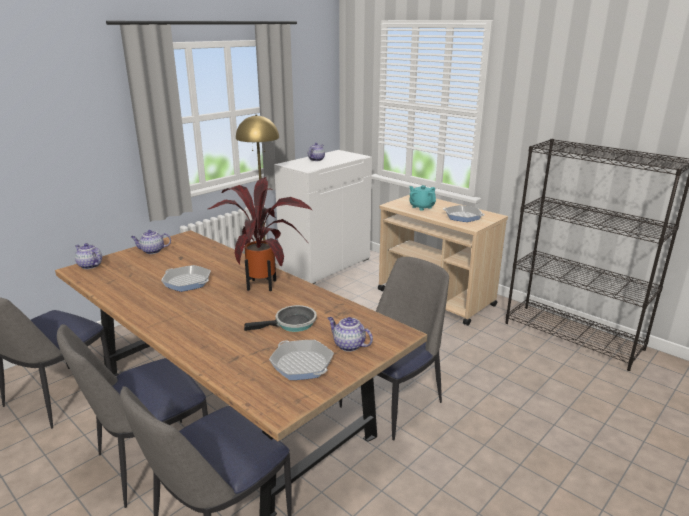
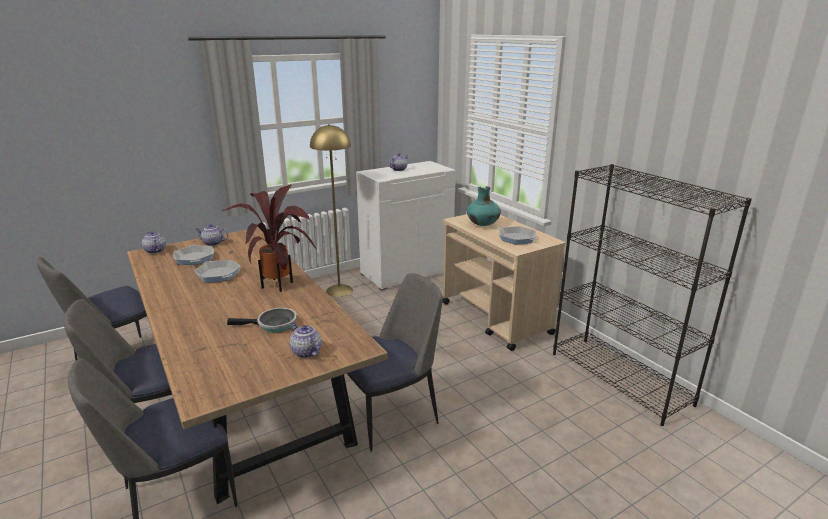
camera: 15 degrees right, 0 degrees up
(302, 364) = (251, 363): frying pan -> frying pan (194, 258)
(421, 207) = (483, 225): turquoise teapot -> turquoise vase

